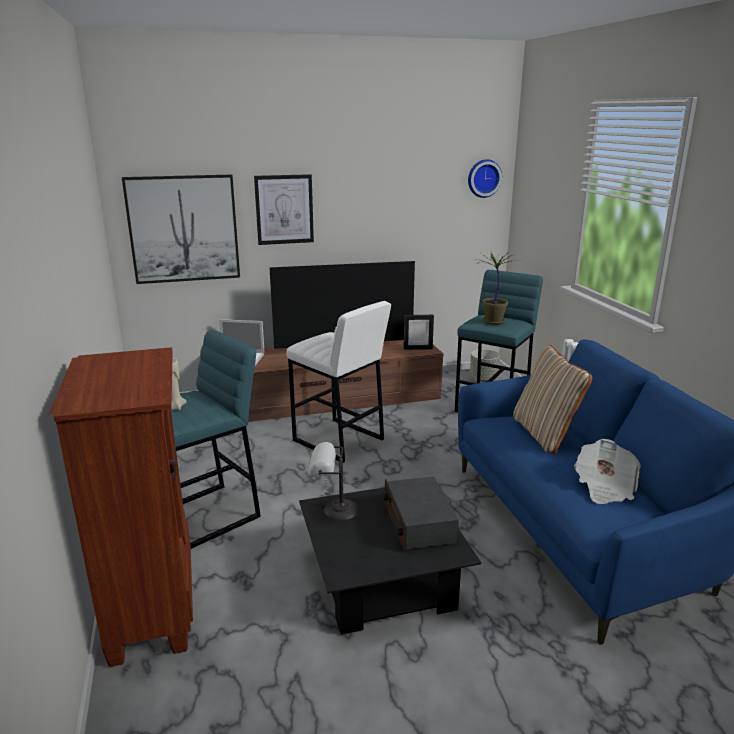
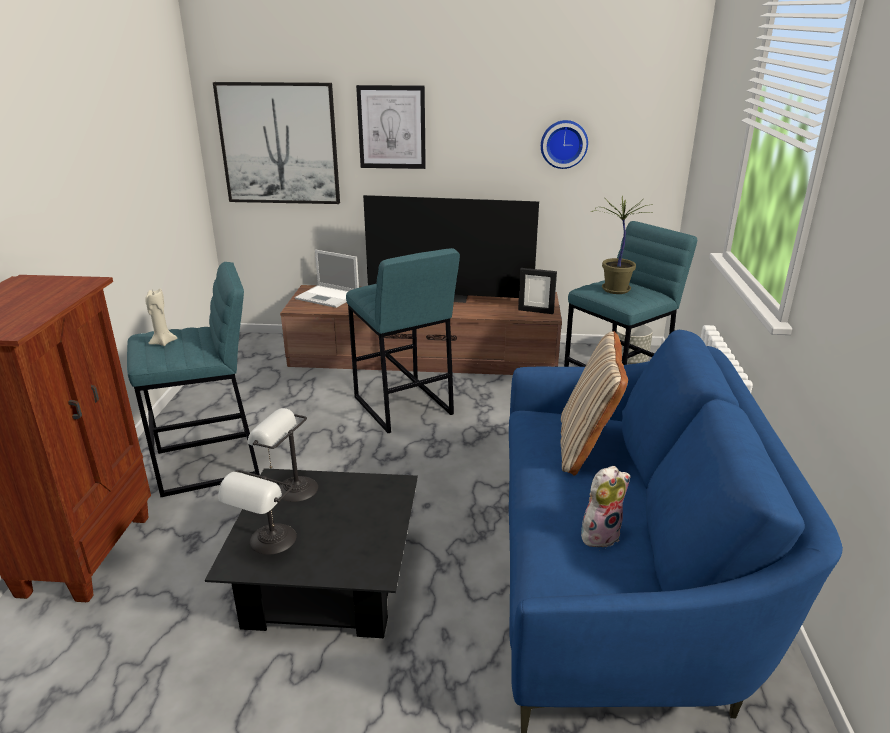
camera: 20 degrees right, 5 degrees up
(340, 440) = (404, 407): white stool -> turquoise stool
(356, 554) = (268, 545): none -> table lamp
(418, 523) = (364, 525): radio -> none
(483, 178) = (654, 98): wall clock -> wall clock (563, 144)
(604, 487) = (600, 534): newspaper -> plush toy

